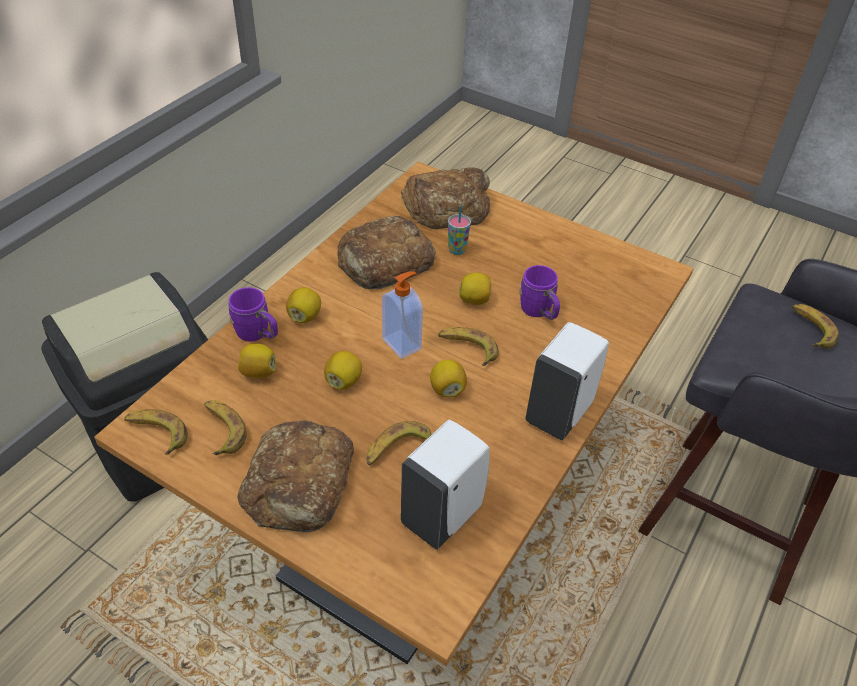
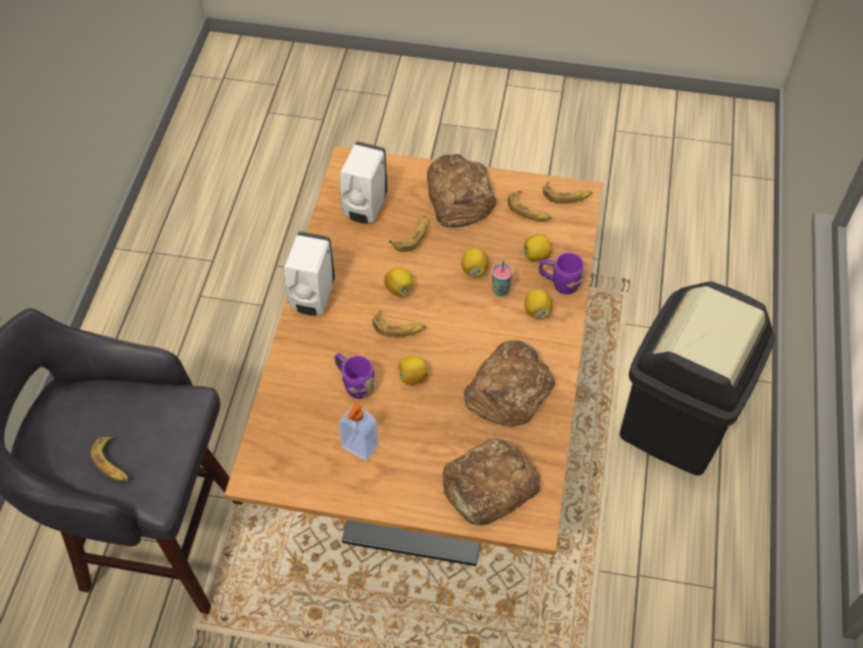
camera: 160 degrees right, 10 degrees up
(402, 343) = (449, 314): soap dispenser -> soap dispenser (359, 447)
(457, 250) = (452, 429): cup -> cup (500, 291)

